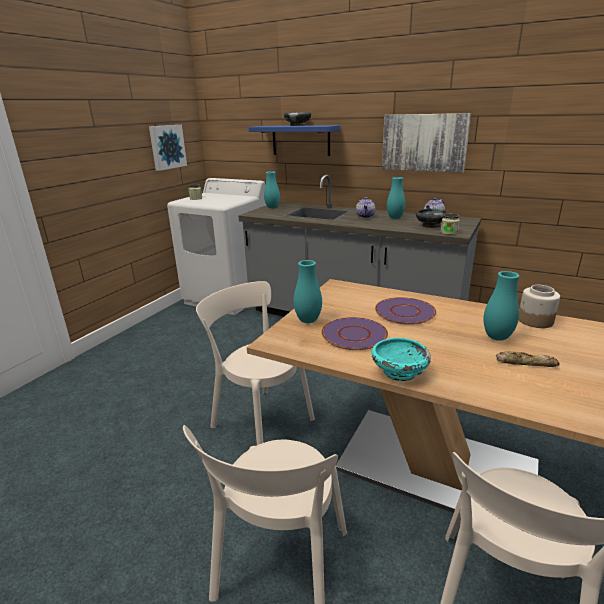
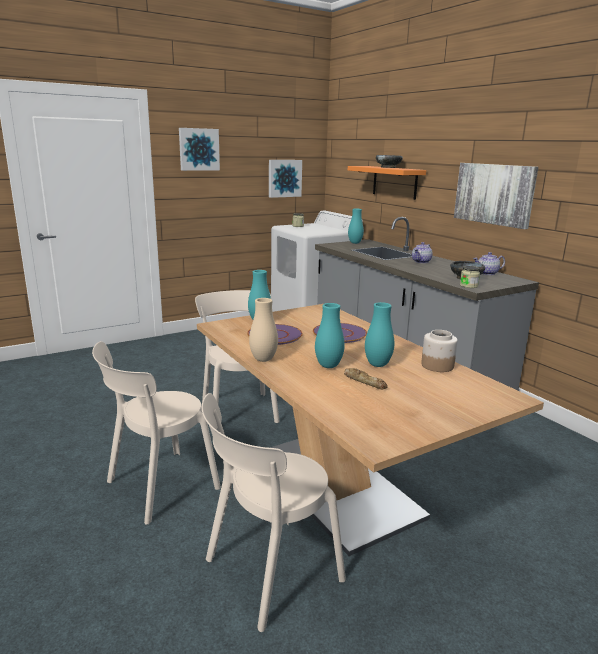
camera: 30 degrees right, 5 degrees down
(70, 118) = (198, 149): none -> picture
(301, 140) = (394, 182): blue shelf -> orange shelf
(395, 218) = (446, 267): turquoise vase -> turquoise vase (328, 366)
(399, 372) = (263, 359): turquoise bowl -> beige vase

